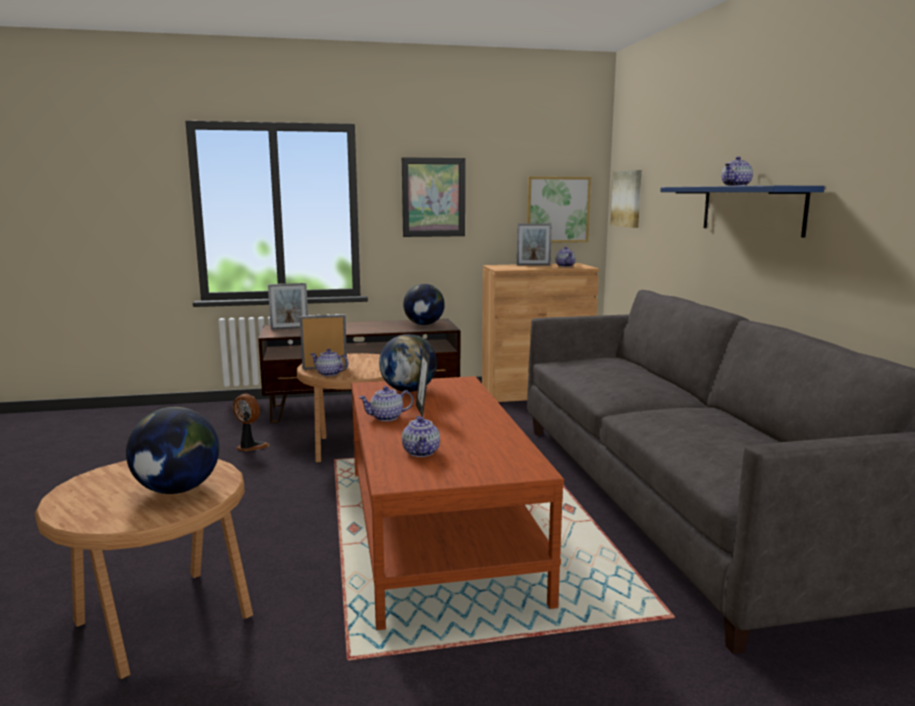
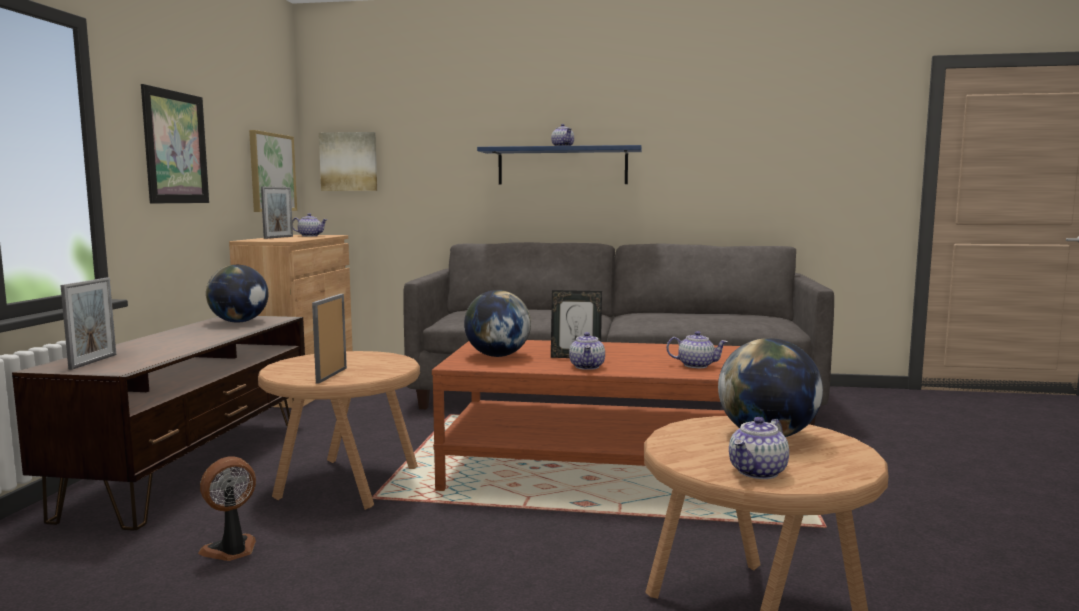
camera: 70 degrees left, 5 degrees down
(329, 374) = (367, 375): teapot -> teapot (758, 472)

